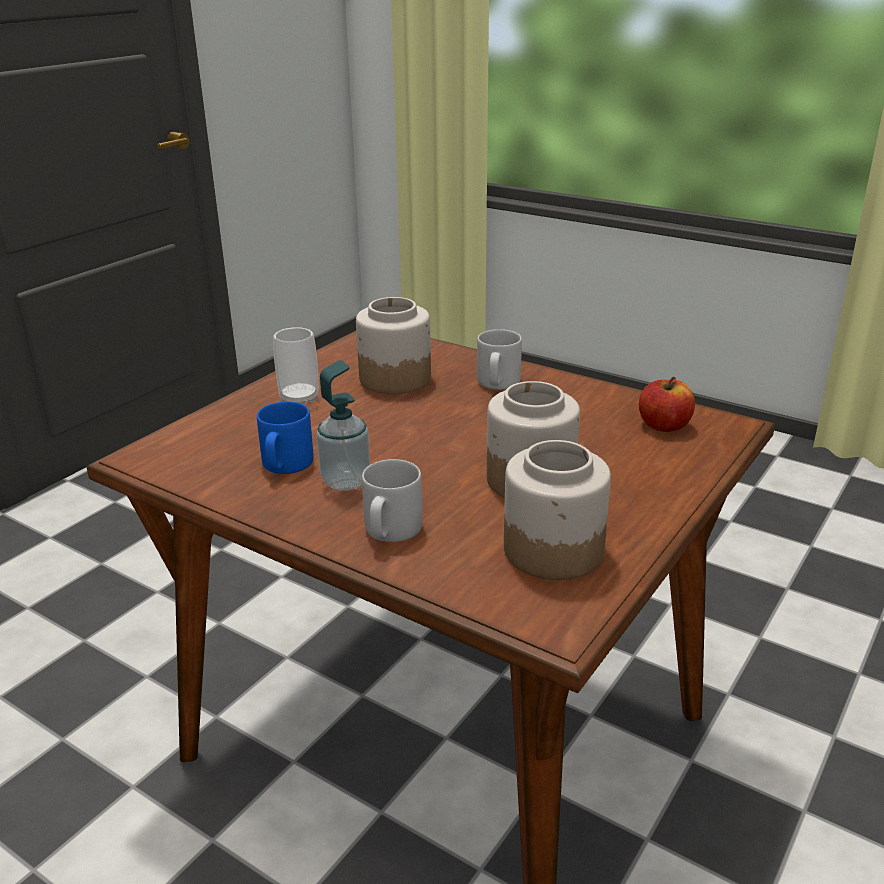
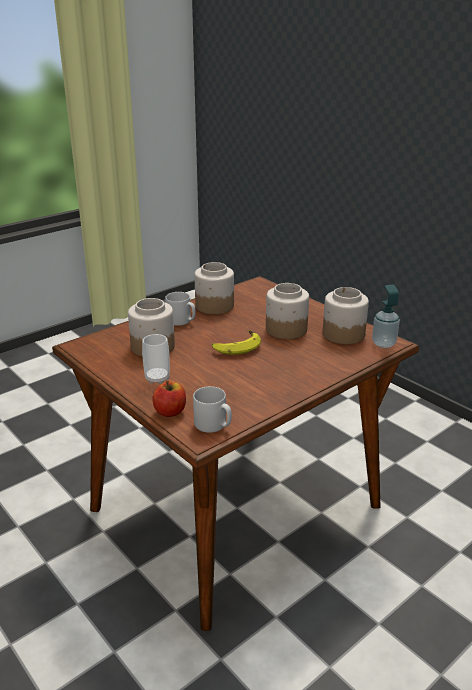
camera: 75 degrees left, 0 degrees up
(285, 465) = (240, 388): blue mug -> none
(346, 481) = (265, 373): soap dispenser -> soap dispenser (383, 343)
(390, 531) = (317, 366): grey mug -> grey mug (213, 425)
(429, 442) = (236, 347): none -> banana
(579, 399) = (214, 306): none -> jar
(664, 426) = (252, 294): apple -> apple (170, 411)

